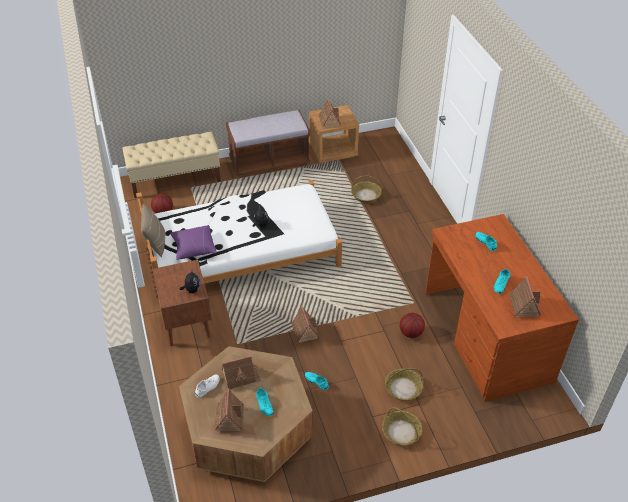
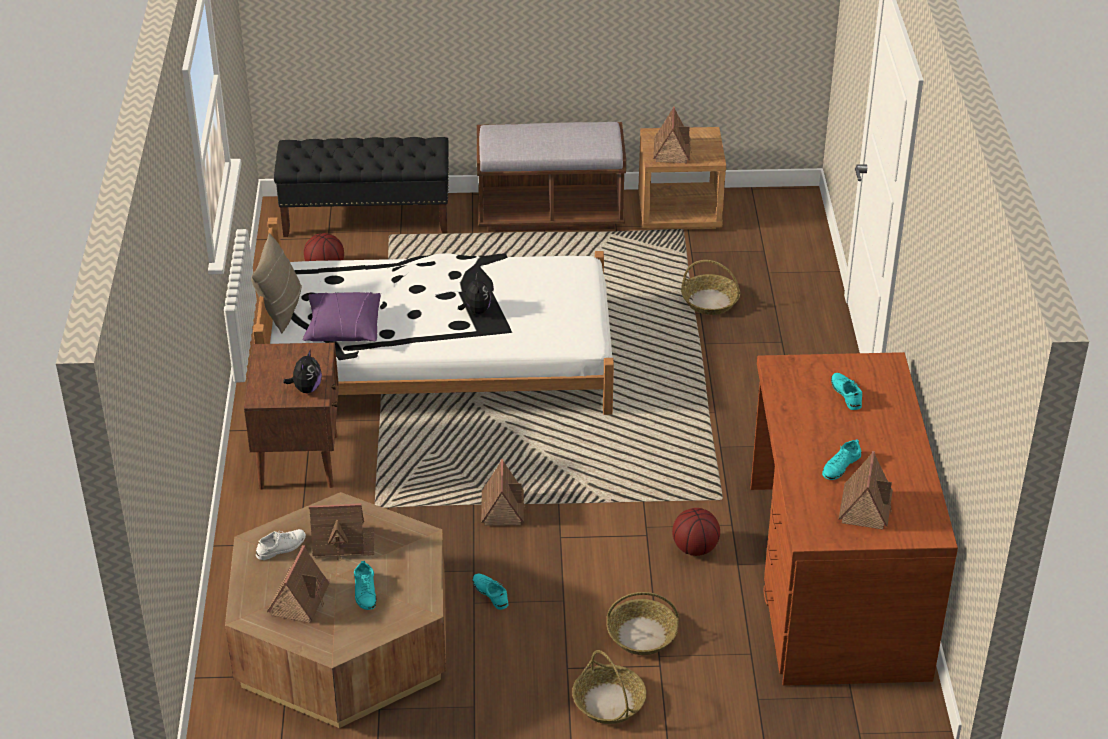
camera: 15 degrees right, 5 degrees down
(175, 180) = (367, 218): beige bench -> black bench

